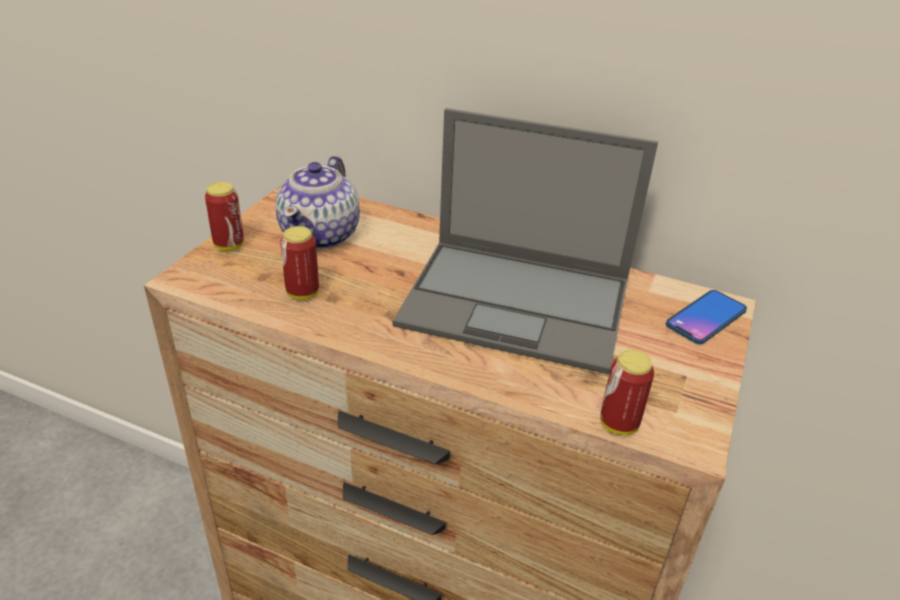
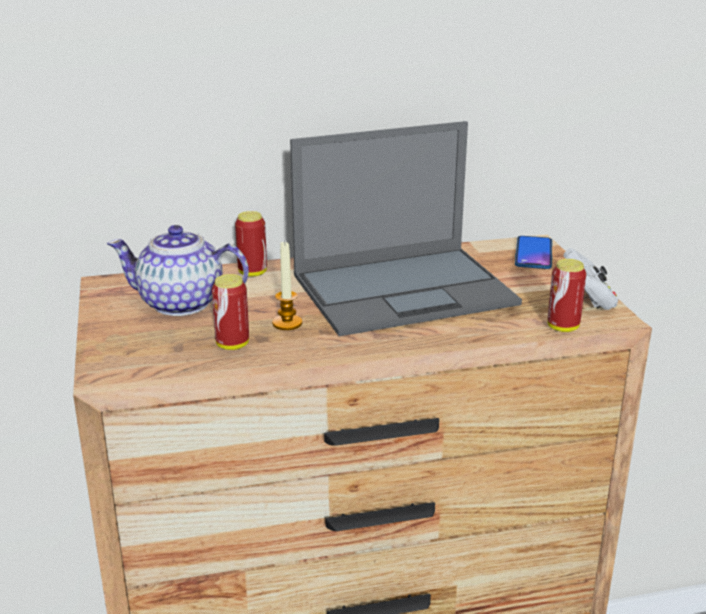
camera: 35 degrees left, 10 degrees down
(229, 245) = (108, 339): can -> can (252, 273)
(321, 235) = (182, 303): teapot -> teapot turned 120 degrees clockwise
(371, 292) = (287, 323): none -> candle
(695, 404) = (589, 300): none -> white game controller

